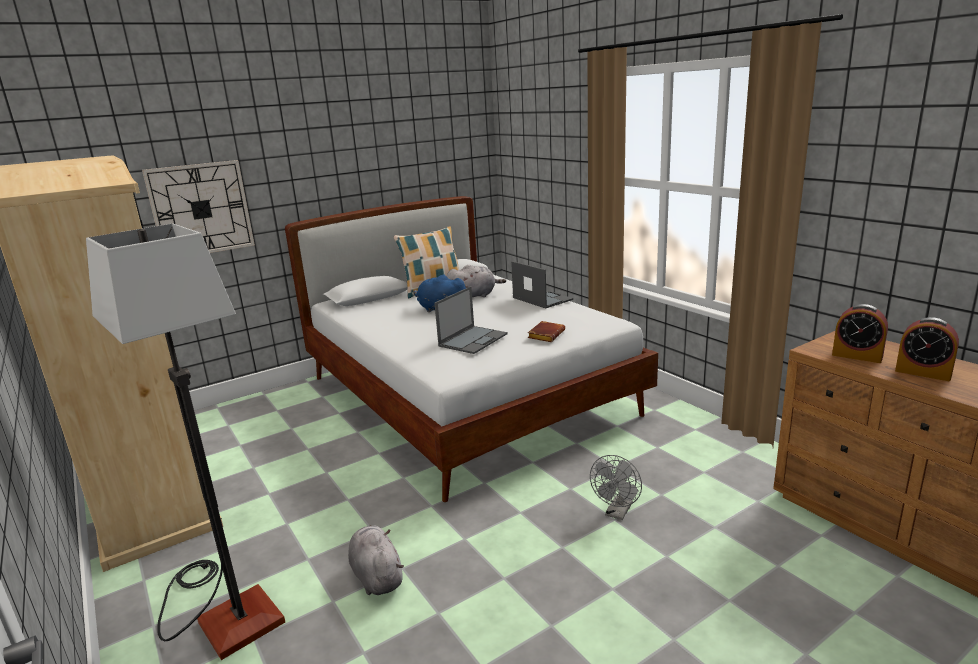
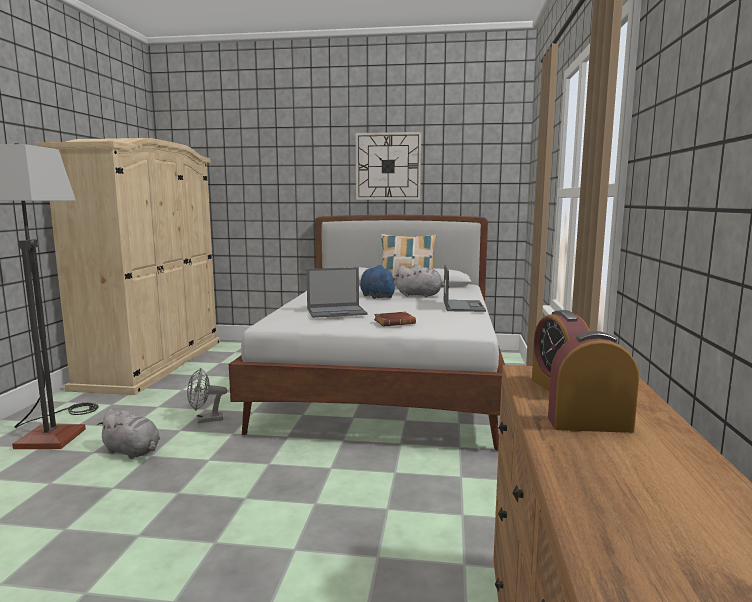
camera: 40 degrees right, 10 degrees down
(201, 209) = (263, 196): wall clock -> wall clock (388, 166)
(376, 576) = (133, 452): grey plush toy -> grey plush toy turned 105 degrees clockwise
(617, 513) = (326, 500): grey fan -> grey fan (205, 420)
(923, 372) = (589, 424): alarm clock -> alarm clock turned 105 degrees clockwise

